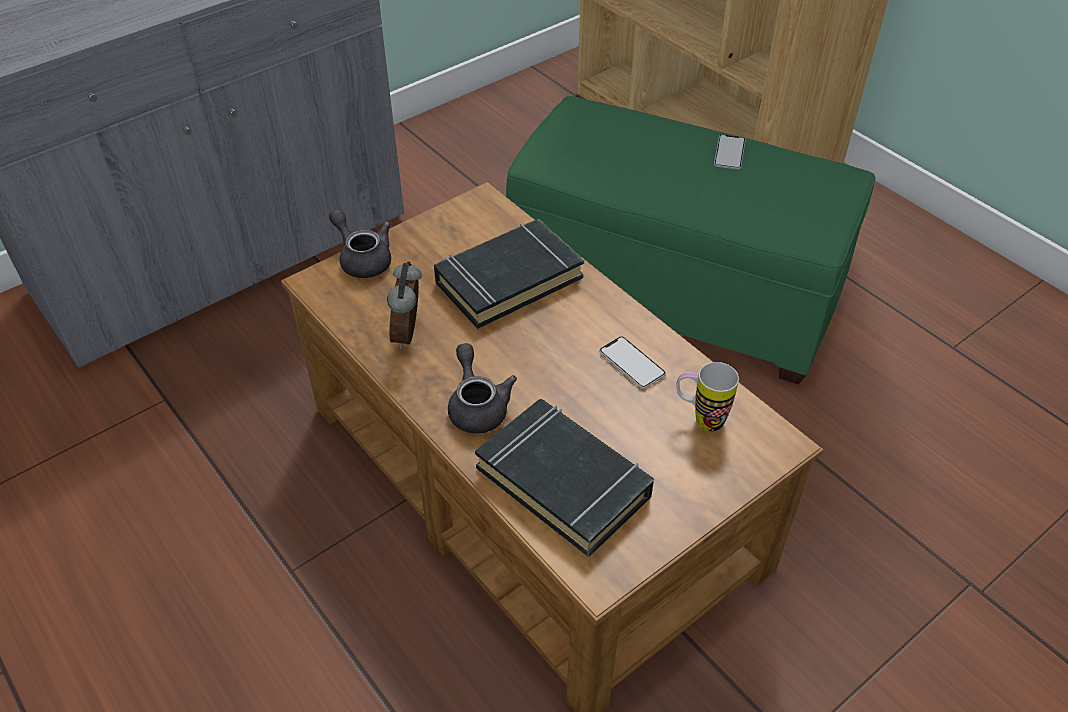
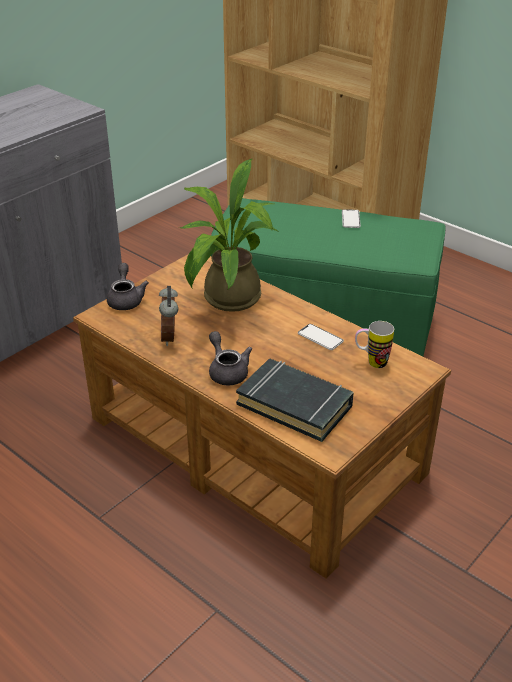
camera: 10 degrees left, 10 degrees down
(362, 259) = (126, 299): grey teapot -> grey teapot turned 45 degrees clockwise
(508, 279) = (227, 301): black book -> potted plant

